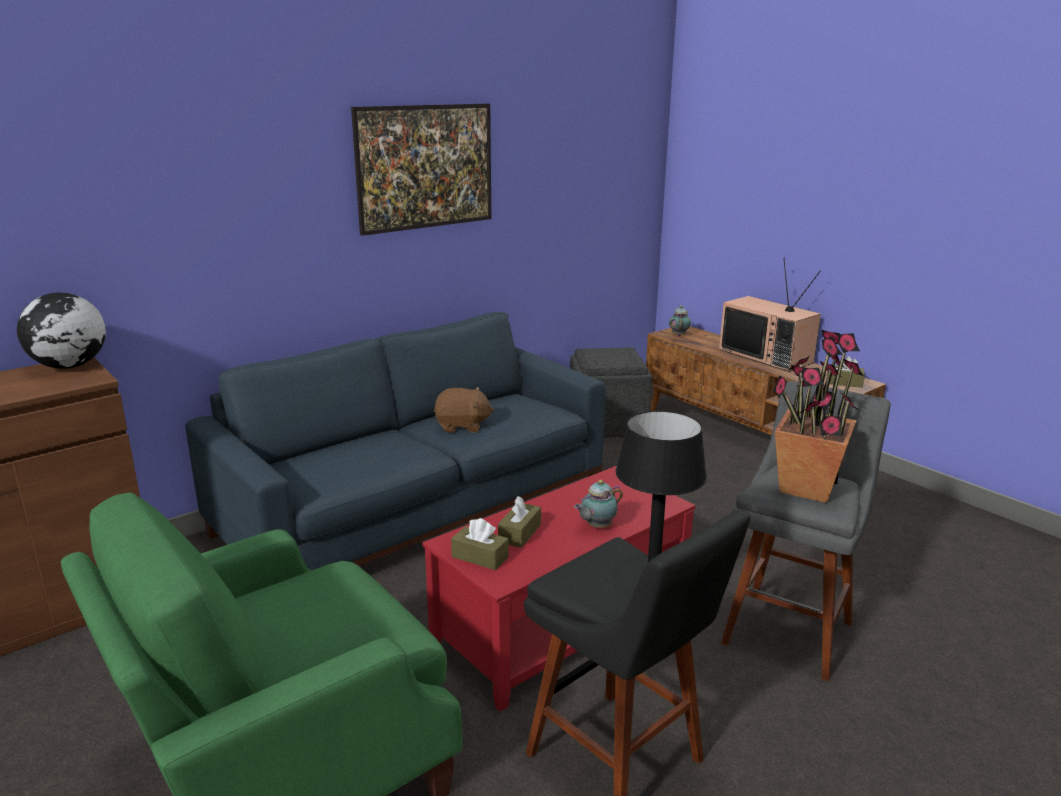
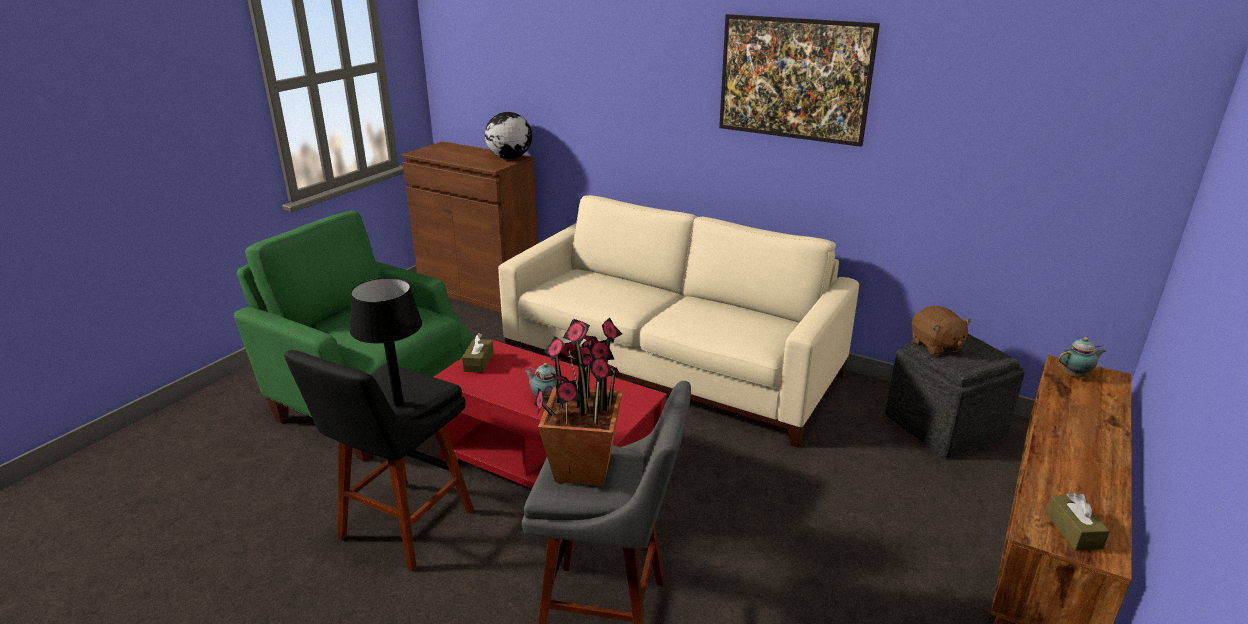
camera: 70 degrees right, 5 degrees up
(417, 509) = (671, 365): blue sofa -> beige sofa
(462, 426) = (692, 313): brown plush toy -> brown plush toy (936, 346)
(519, 533) = (519, 370): brown tissue box -> none
(767, 356) = (1095, 452): television -> none

